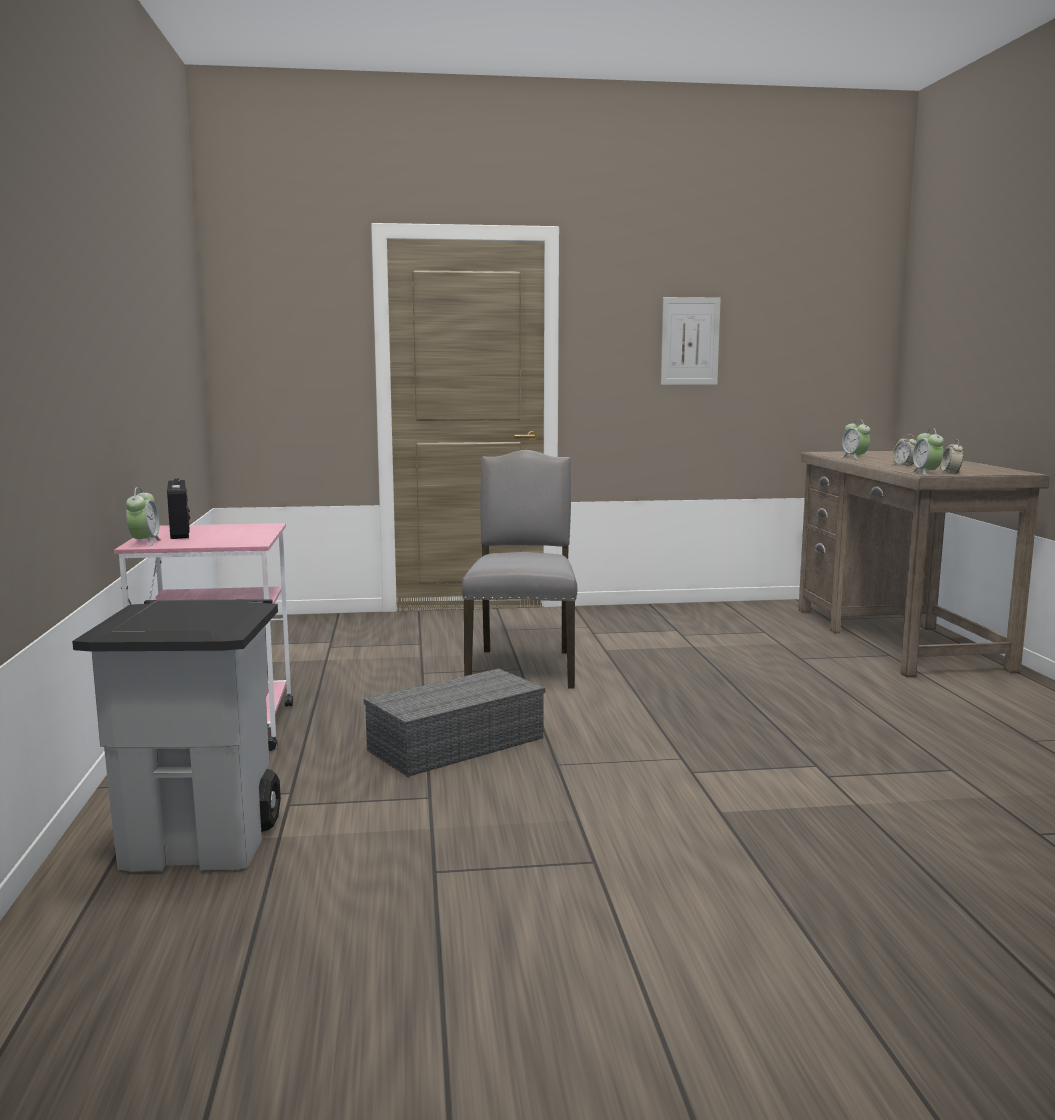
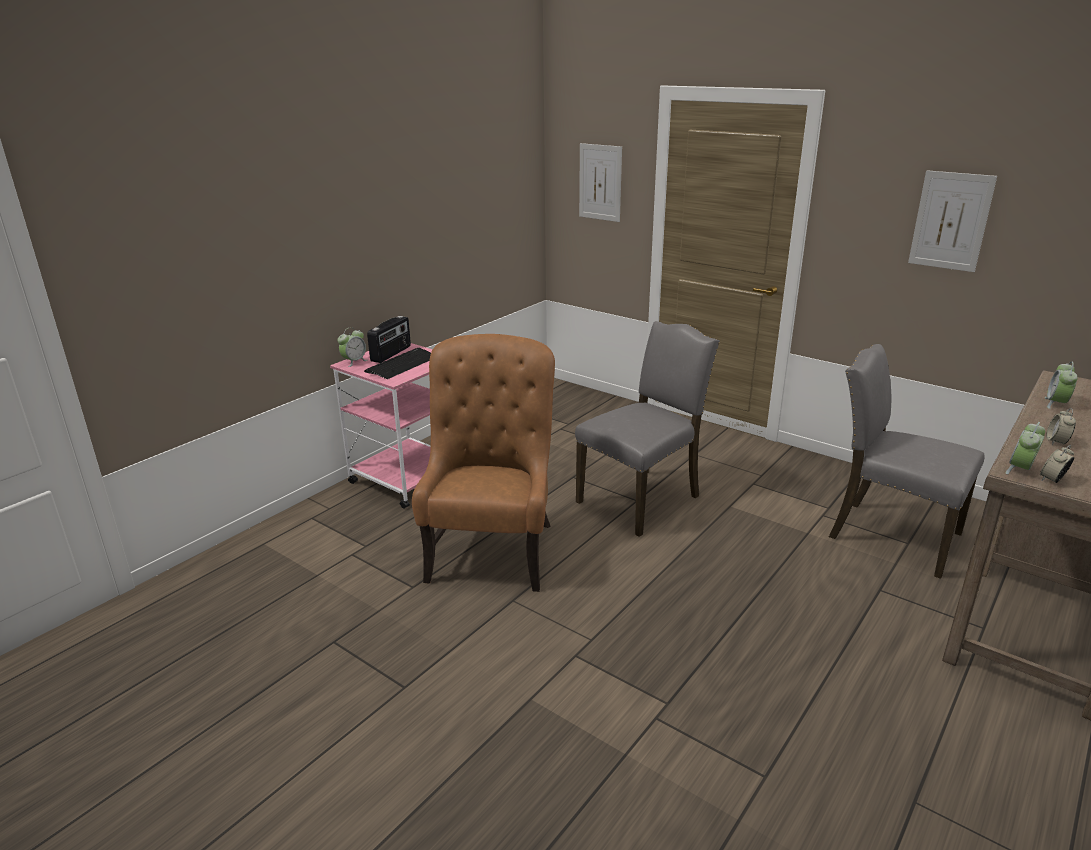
camera: 45 degrees right, 15 degrees up
(203, 841) = (290, 559): grey trash can -> none
(224, 535) = (402, 364): none -> keyboard
(295, 340) = (600, 182): none -> picture
(457, 743) = (492, 551): grey storage box -> brown chair
(746, 631) = (890, 535): none -> grey chair

